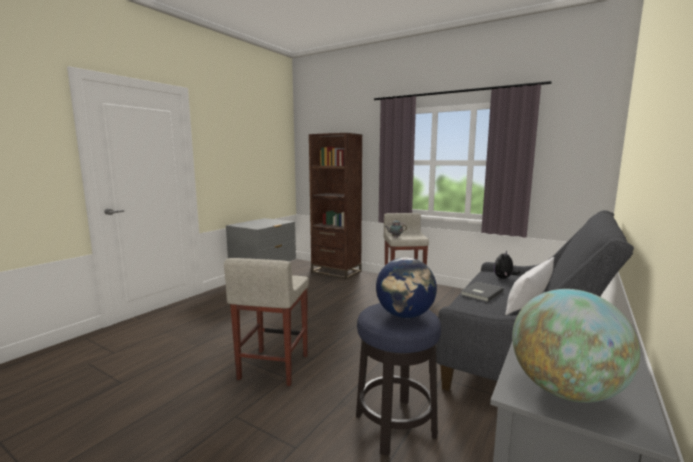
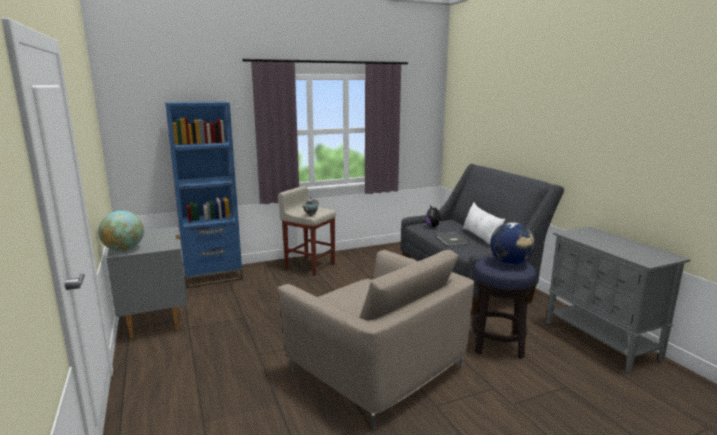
camera: 55 degrees left, 5 degrees up
(273, 367) = (377, 368): beige stool -> beige armchair
(336, 271) = (213, 277): brown bookcase -> blue bookcase
(565, 391) = (647, 256): globe -> globe (124, 250)

